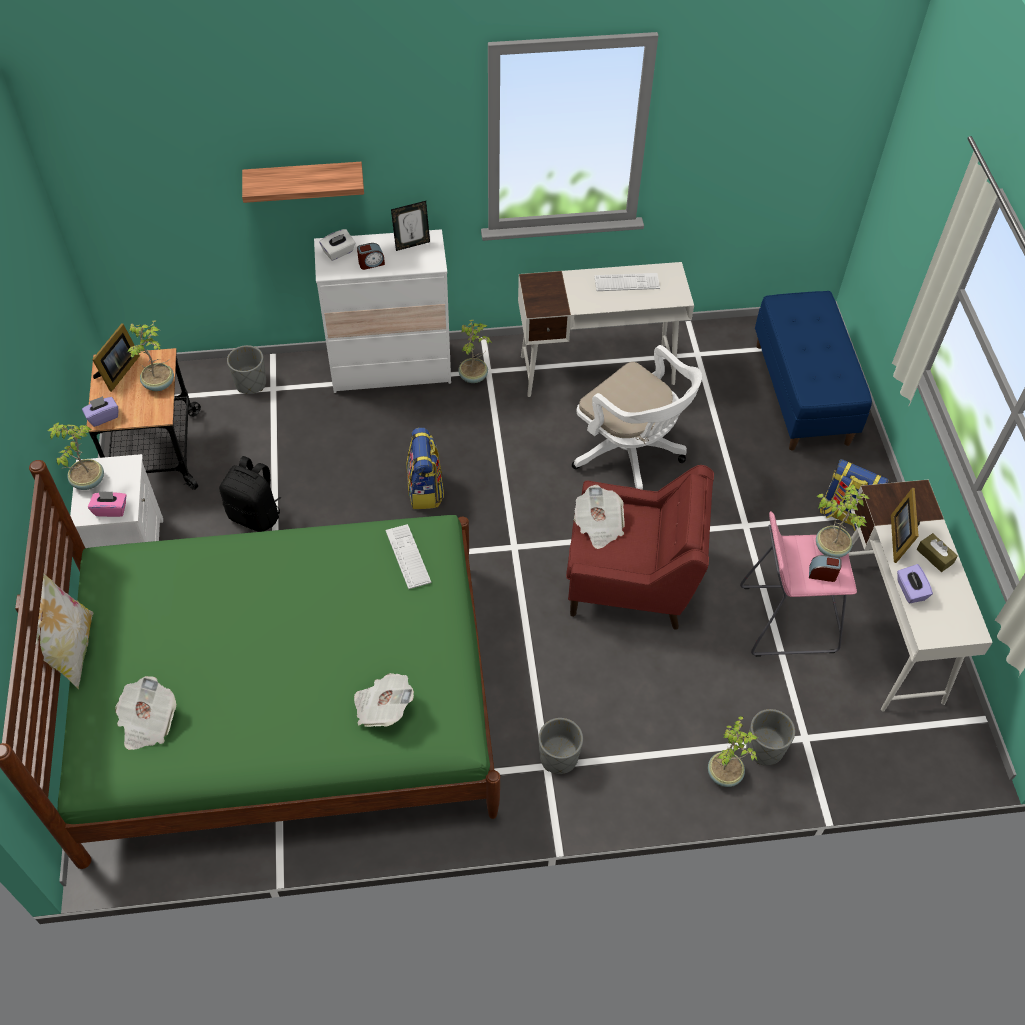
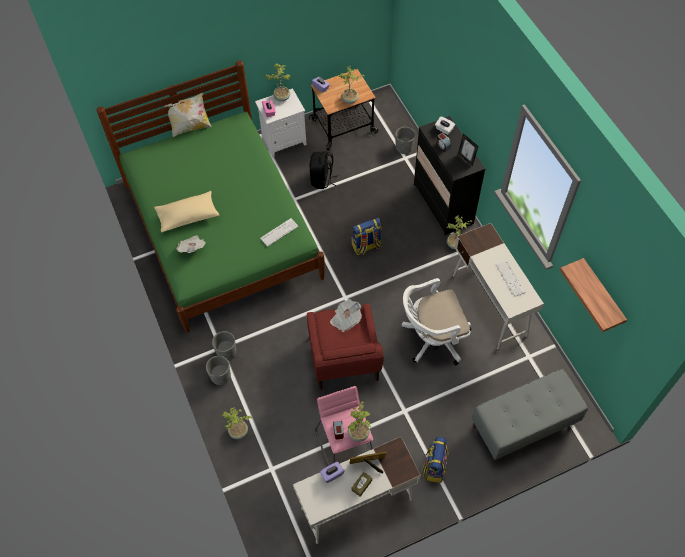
camera: 75 degrees right, 5 degrees up
(118, 372) = (350, 82): picture frame -> none
(147, 722) = (162, 166): newspaper -> none
(301, 699) = (188, 216): none -> beige pillow
(304, 181) = (455, 87): shelf -> shelf (601, 294)
(390, 368) = (443, 204): white dresser -> black dresser
(631, 455) = (432, 338): white office chair -> white office chair turned 45 degrees clockwise
(764, 748) = (259, 449): grey planter -> grey planter (220, 376)
(802, 394) = (523, 425): blue bench -> grey bench

